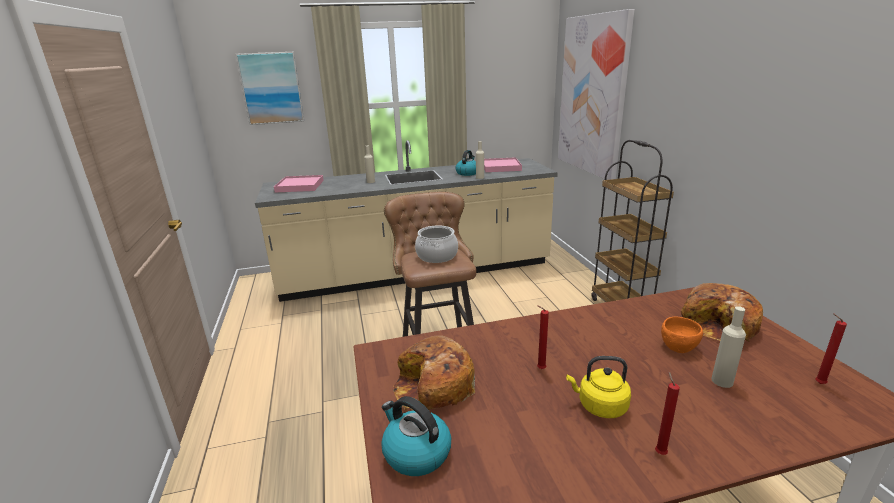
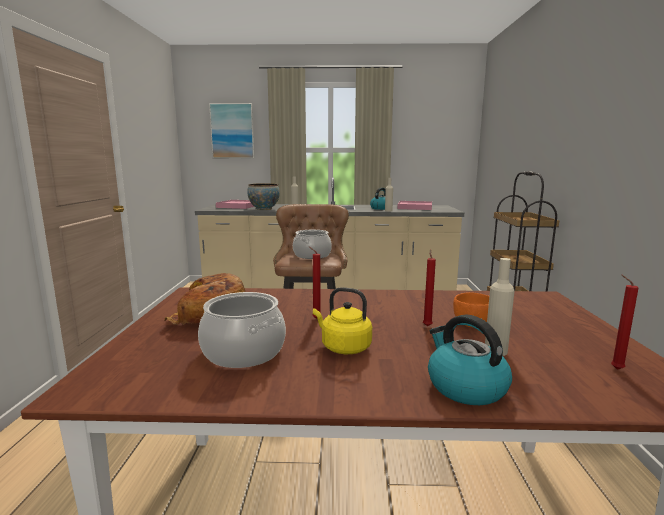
camera: 15 degrees right, 10 degrees down
(337, 189) = (264, 209): none -> bowl
(415, 453) = (145, 347): kettle -> kettle (465, 387)
(518, 435) = (244, 352): none -> cooking pot
(592, 96) = (503, 144): picture -> none
(659, 452) = (367, 384): red candle -> red candle (427, 325)
(720, 324) = (538, 316): bread -> none

